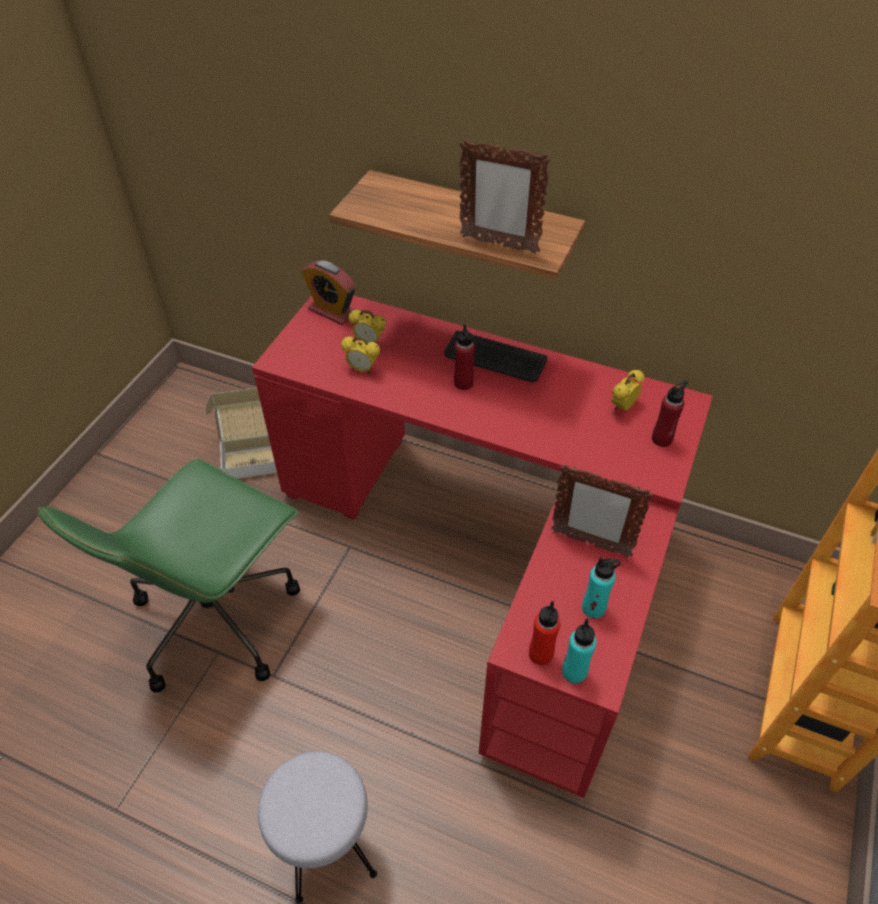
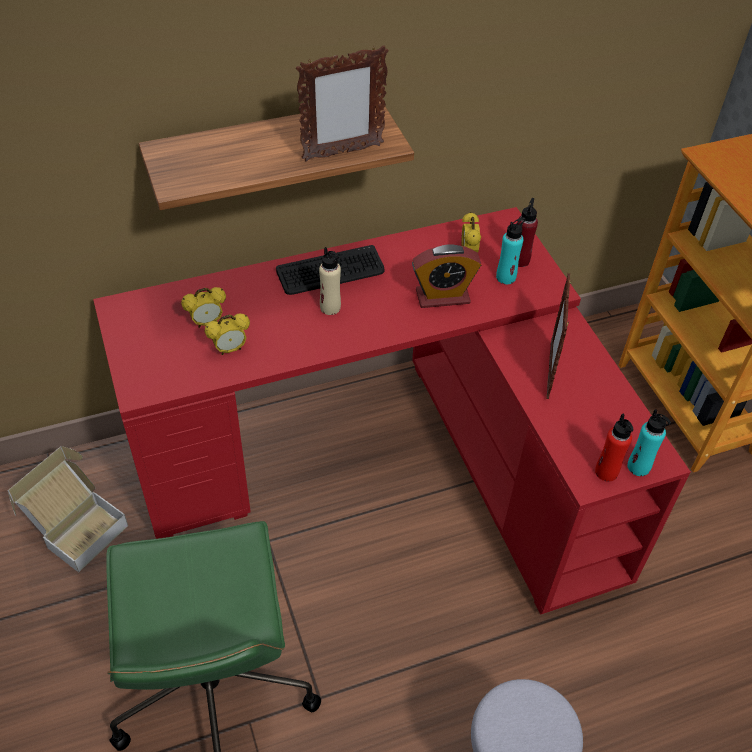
camera: 45 degrees left, 0 degrees up
(332, 311) = (137, 315): alarm clock -> alarm clock (442, 297)
(463, 383) = (330, 307): red bottle -> beige bottle
(590, 543) = (550, 370): picture frame -> picture frame turned 120 degrees clockwise
(593, 608) = (602, 414): turquoise bottle -> turquoise bottle (506, 277)

